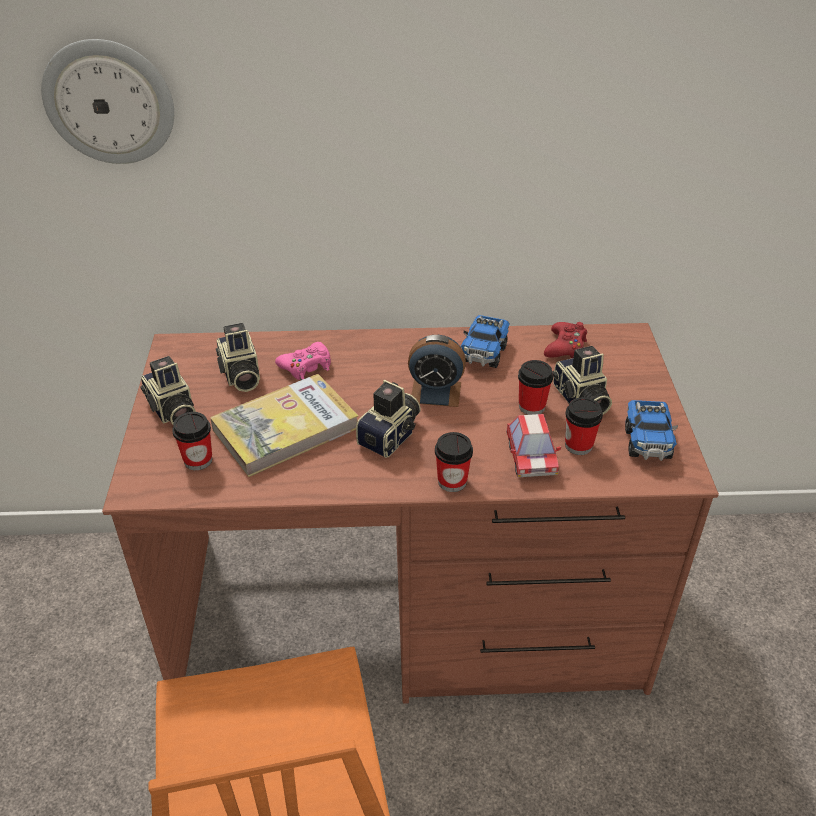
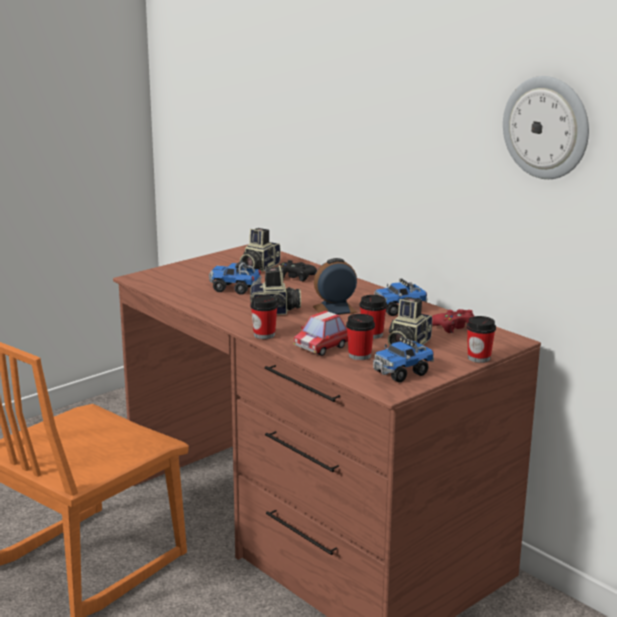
camera: 50 degrees right, 20 degrees down
(109, 102) = (262, 79): wall clock -> wall clock (546, 127)
(171, 411) = (203, 265): camera -> none
(198, 460) = (178, 281): cup -> cup (479, 358)
(285, 429) = (235, 289): book -> toy truck
(306, 366) = (295, 276): pink game controller -> black game controller
(436, 392) = (335, 309): alarm clock -> alarm clock turned 105 degrees clockwise

